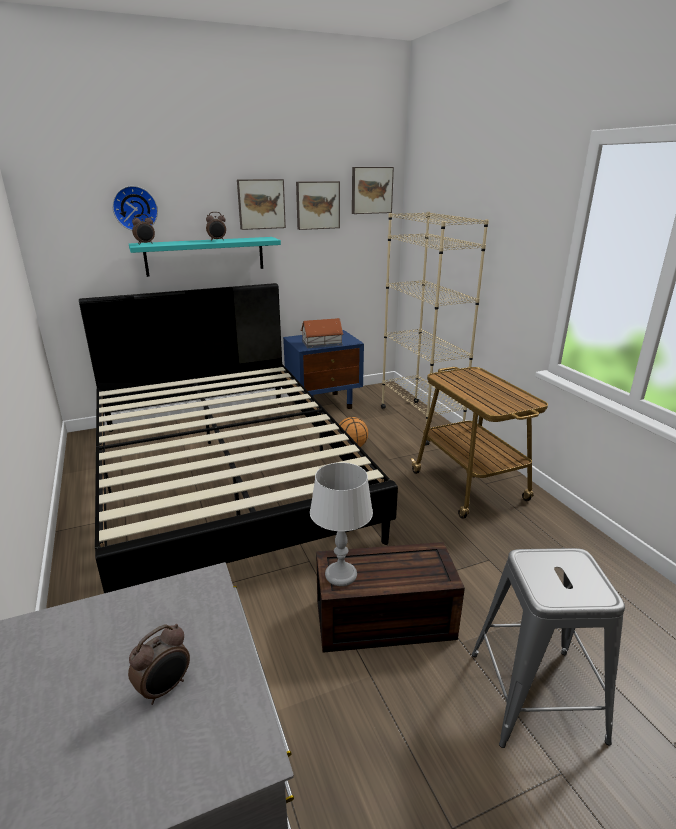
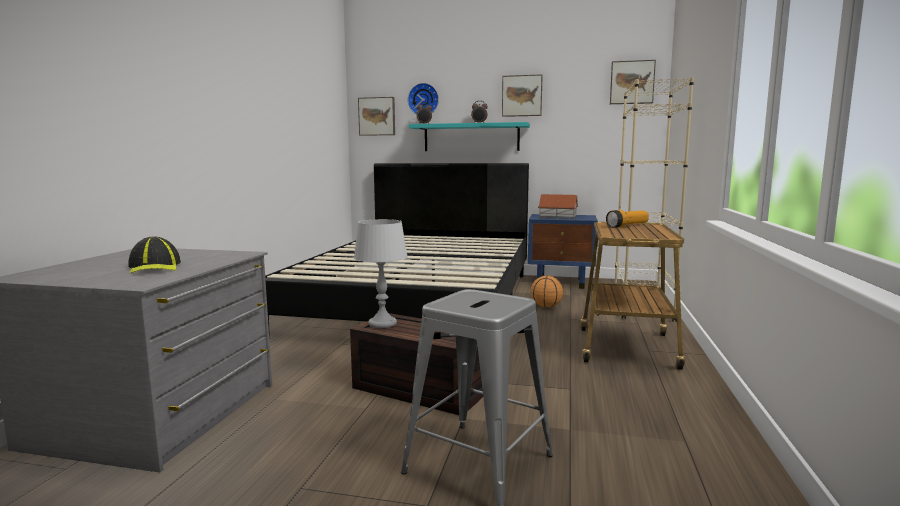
camera: 35 degrees right, 15 degrees down
(165, 688) = (155, 267): alarm clock -> cap
(317, 205) = (574, 96): picture -> picture (377, 116)
(464, 379) = (627, 226): none -> flashlight

